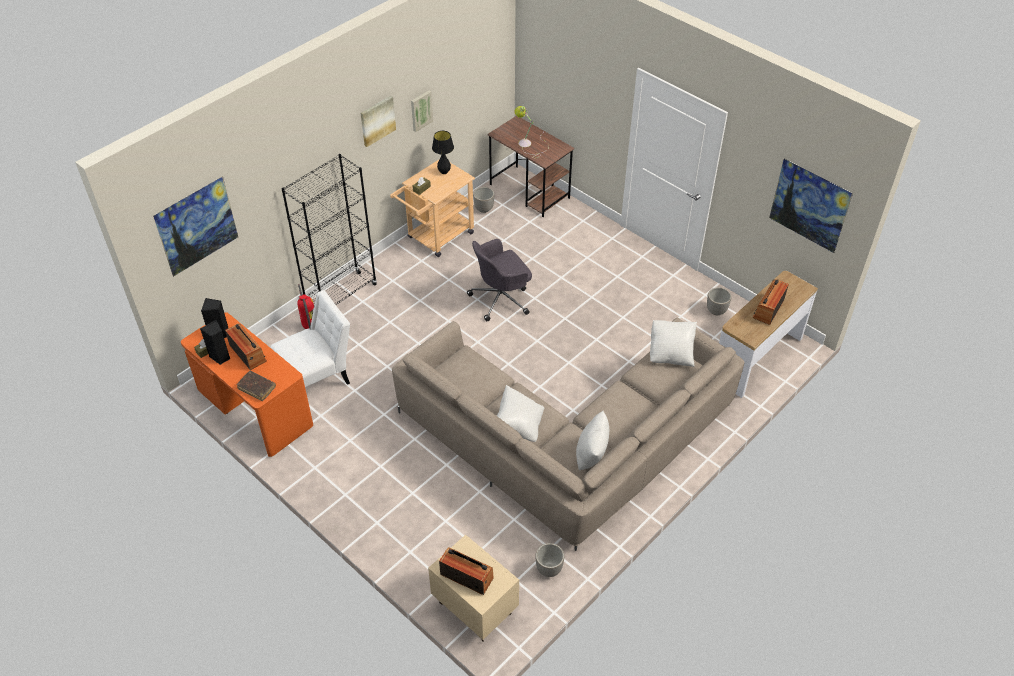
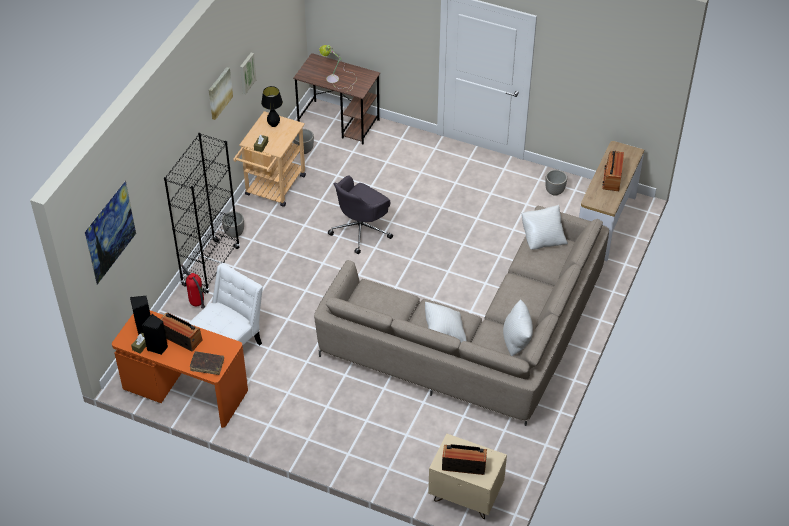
camera: 20 degrees left, 0 degrees up
(549, 569) = (511, 447): planter -> planter (234, 233)
(805, 220) = (623, 94): picture -> none

